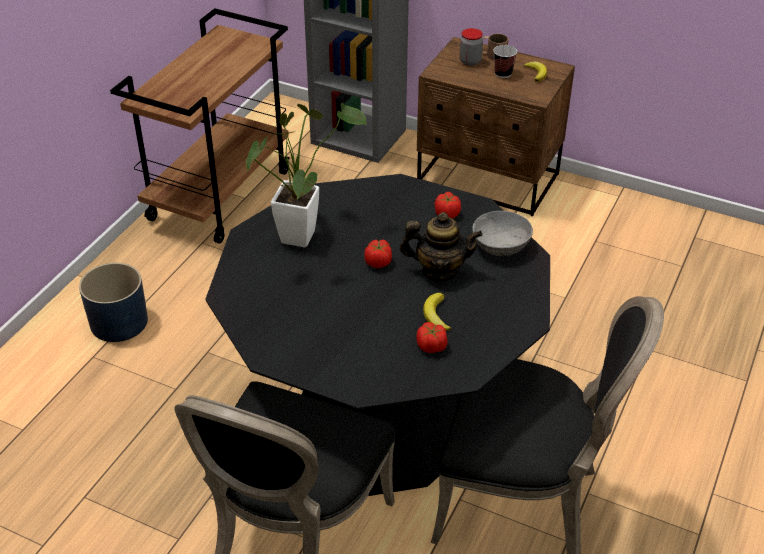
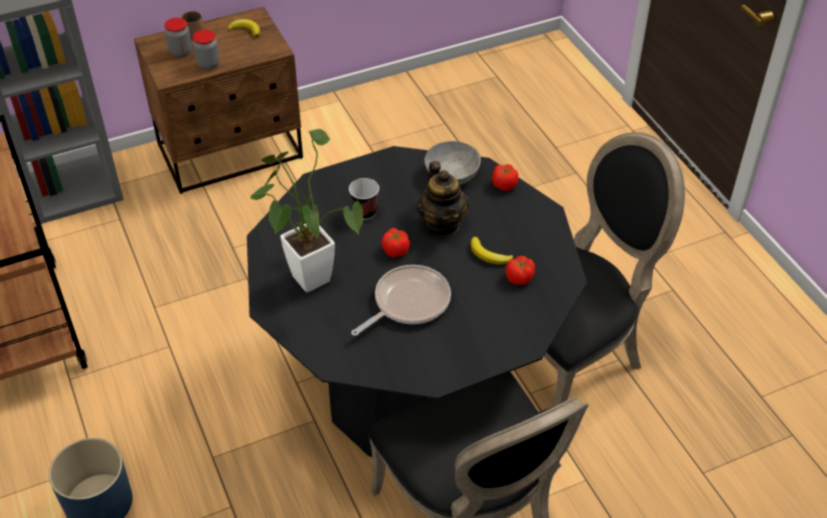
camera: 50 degrees left, 5 degrees up
(331, 299) = (408, 302): none -> frying pan
(439, 270) = (442, 223): teapot -> teapot turned 120 degrees clockwise
(447, 214) = (383, 179): tomato -> tomato (504, 185)
(476, 79) = (208, 64): none -> jar
(503, 73) = (221, 46): cup -> cup (365, 212)

